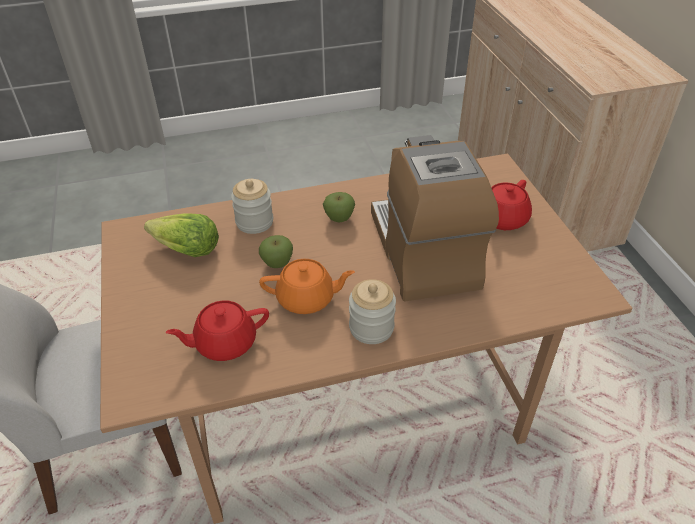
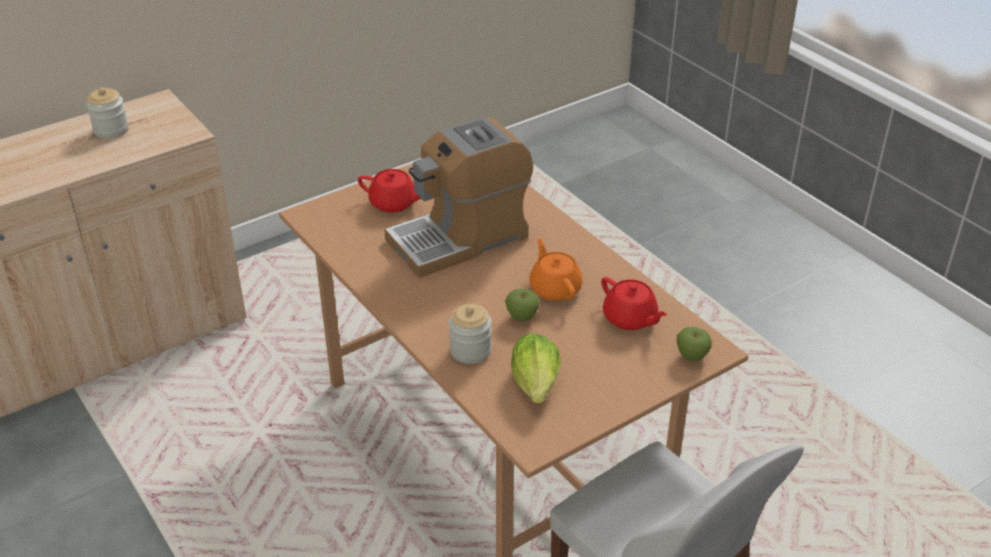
camera: 110 degrees left, 5 degrees down
(339, 218) = (437, 296): apple -> apple (691, 356)
(371, 328) = (565, 248): jar -> jar (111, 130)

